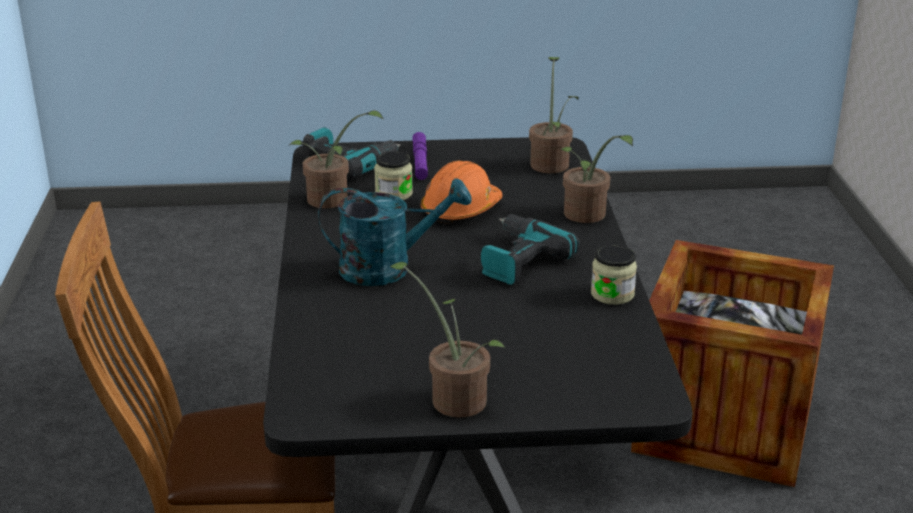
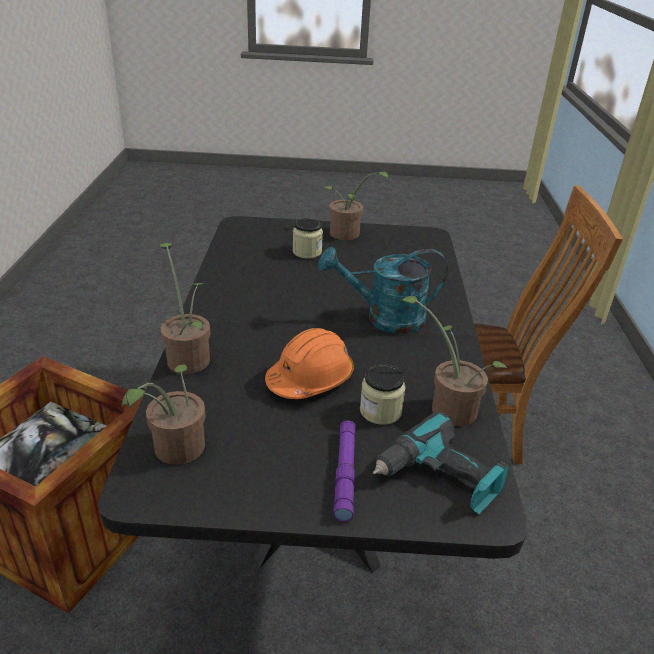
camera: 175 degrees left, 5 degrees up
(517, 260) = (276, 316): power drill -> none
(612, 294) = (219, 281): jar -> jar (307, 252)

